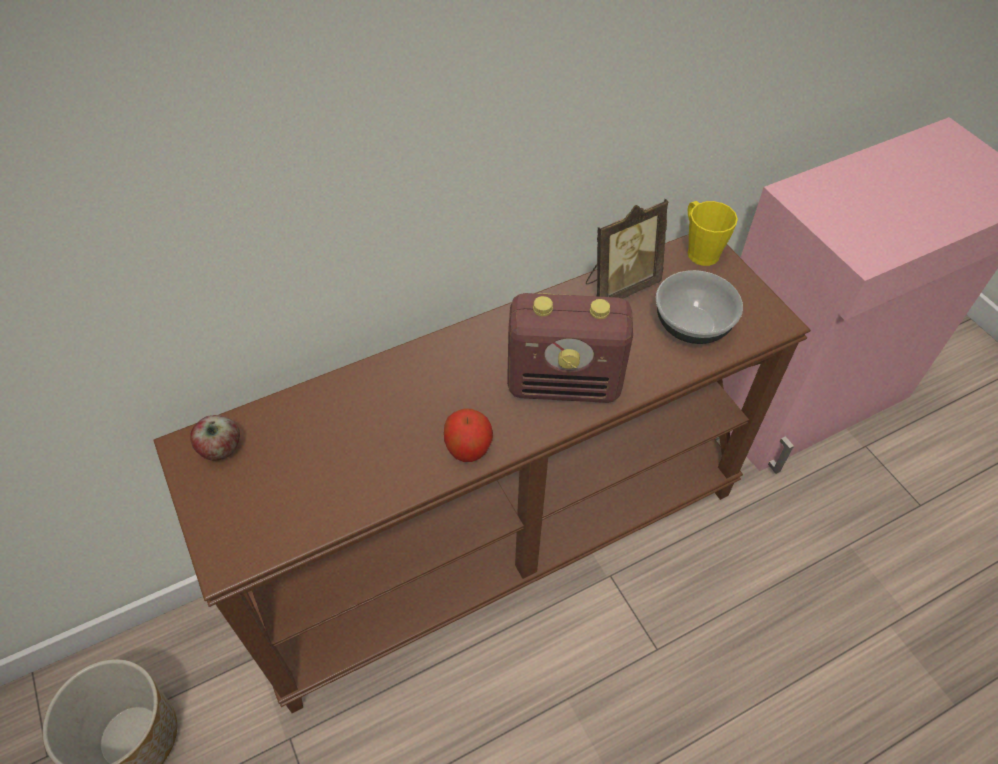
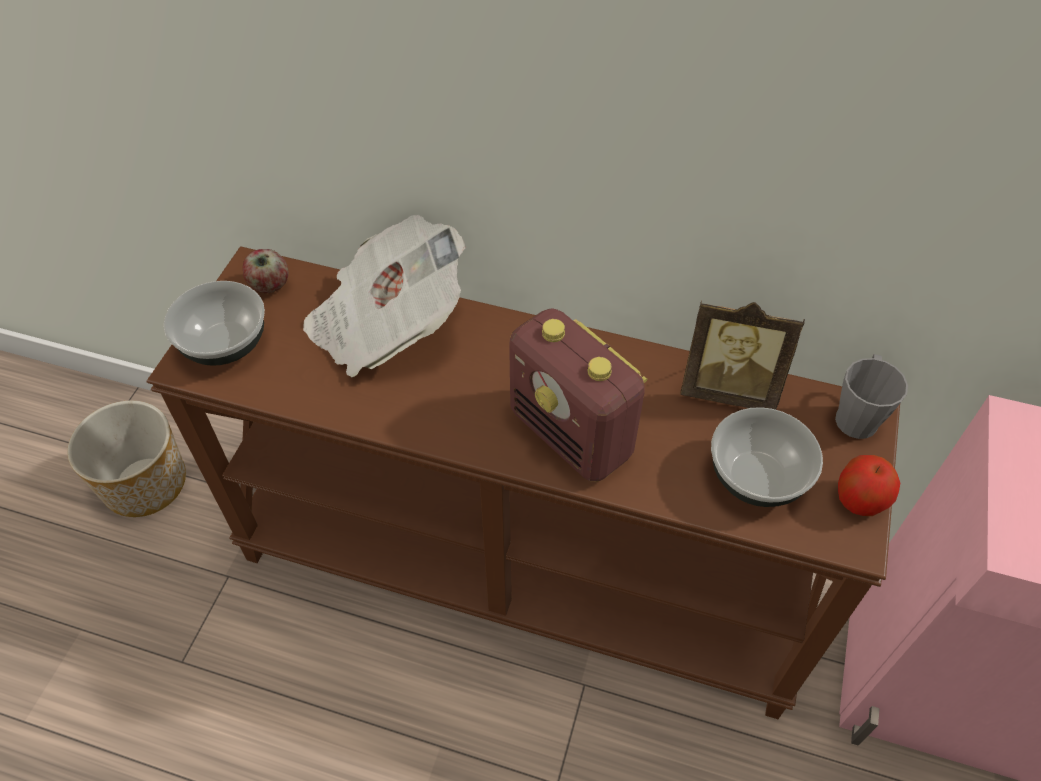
camera: 45 degrees right, 0 degrees up
(238, 519) = (224, 343): none -> bowl
(352, 408) = (386, 324): none -> newspaper
(468, 448) = (431, 423): apple -> apple (859, 500)
(699, 250) = (857, 414): yellow mug -> grey mug

